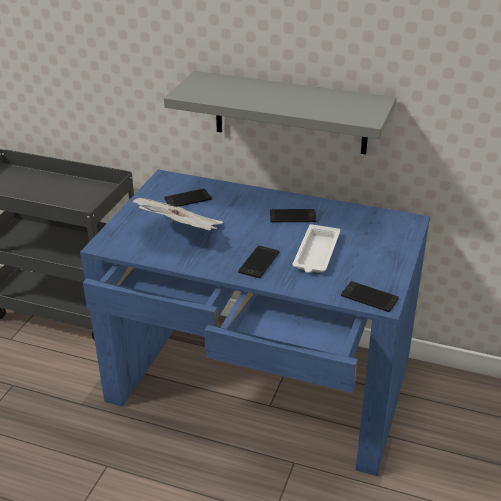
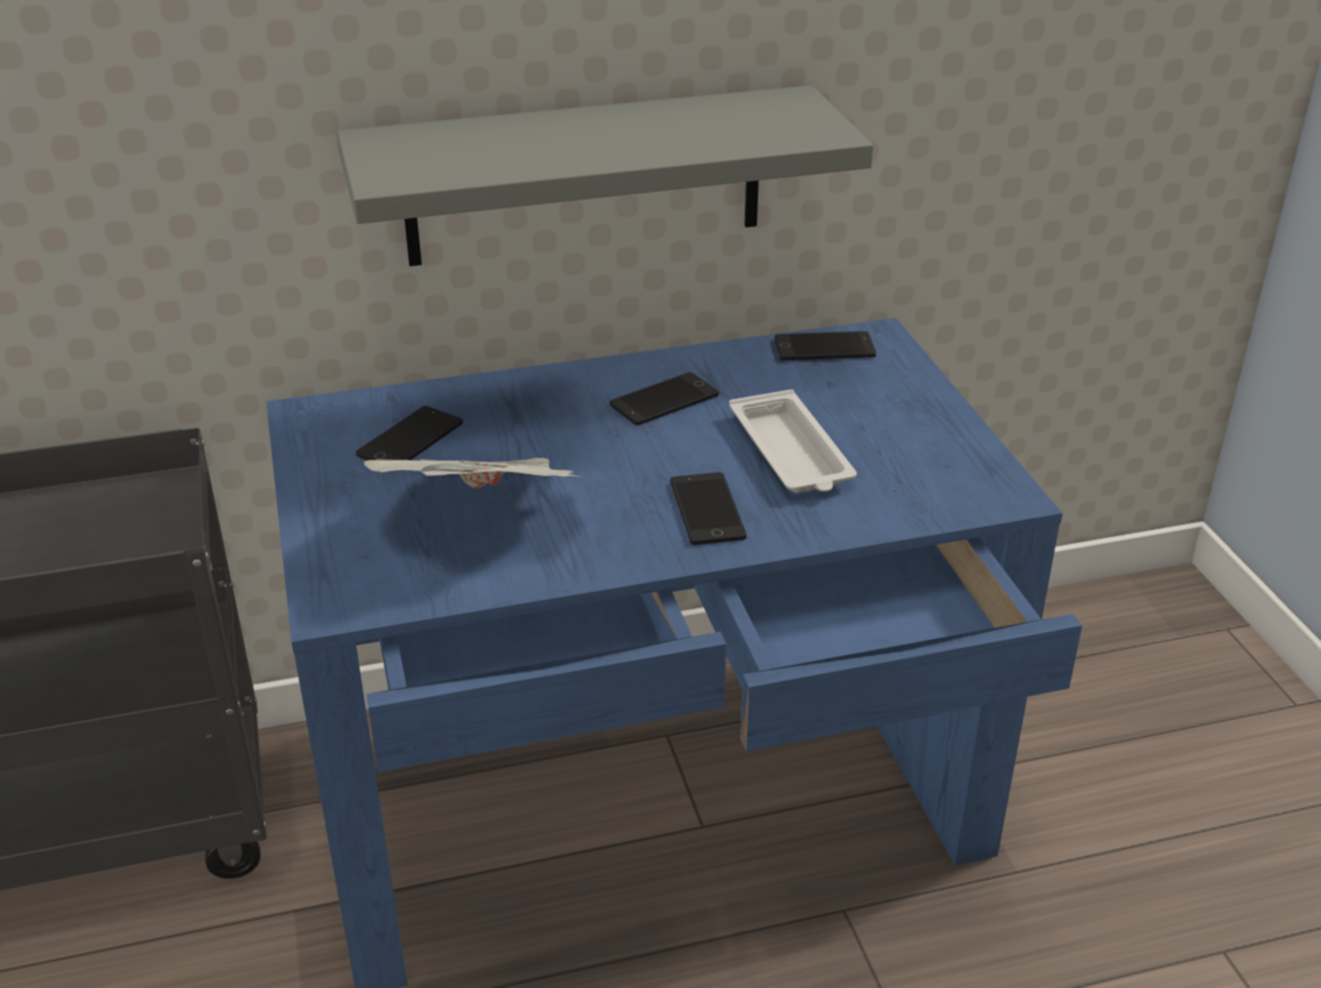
camera: 35 degrees left, 0 degrees up
(369, 297) = (973, 494): phone -> phone (824, 348)

